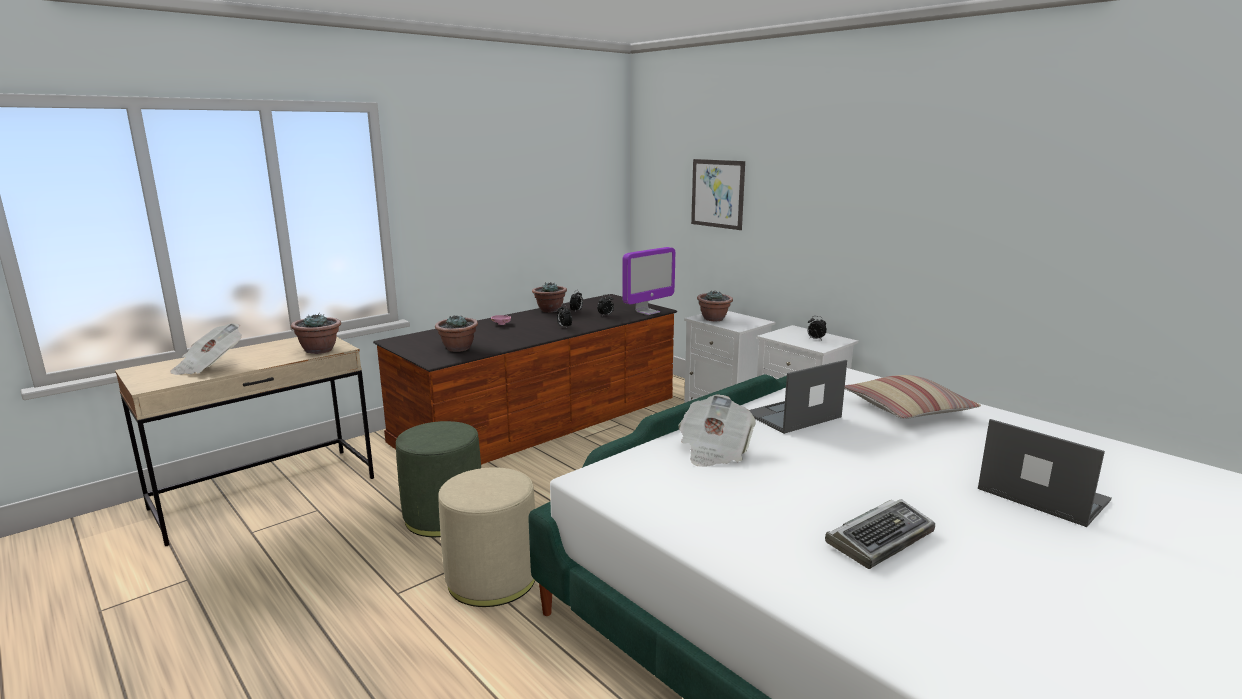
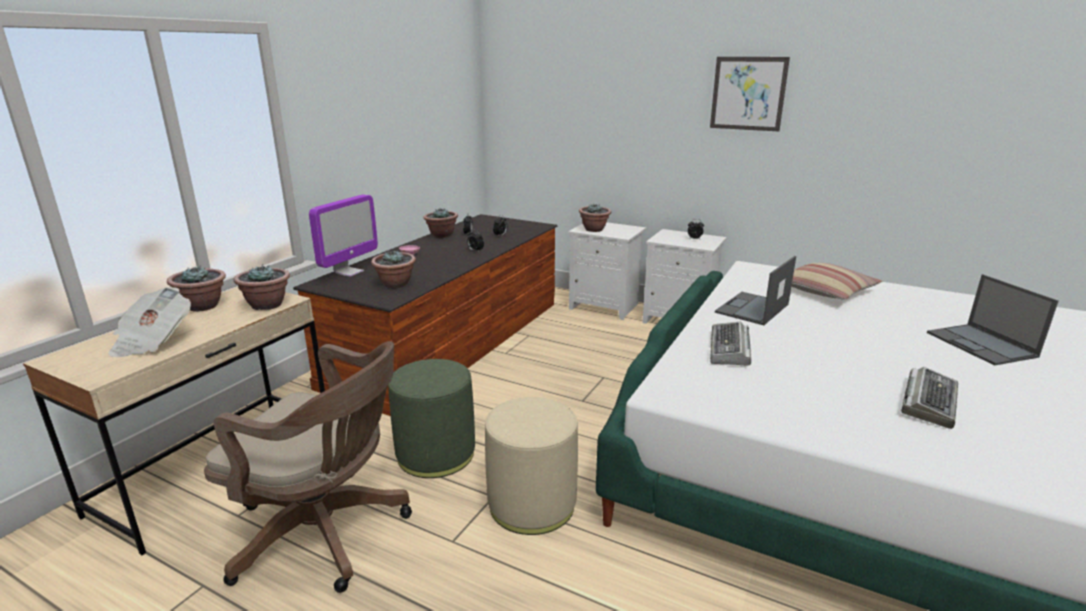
camera: 20 degrees left, 5 degrees up
(273, 345) = (203, 306): none -> potted plant
(304, 562) = (327, 533): none -> brown office chair
(647, 312) = (534, 228): monitor -> monitor (349, 272)
(714, 451) = (729, 349): newspaper -> keyboard
(717, 193) = (581, 114): picture -> picture (748, 93)
(1041, 494) = (982, 345): laptop -> laptop turned 135 degrees counterclockwise

